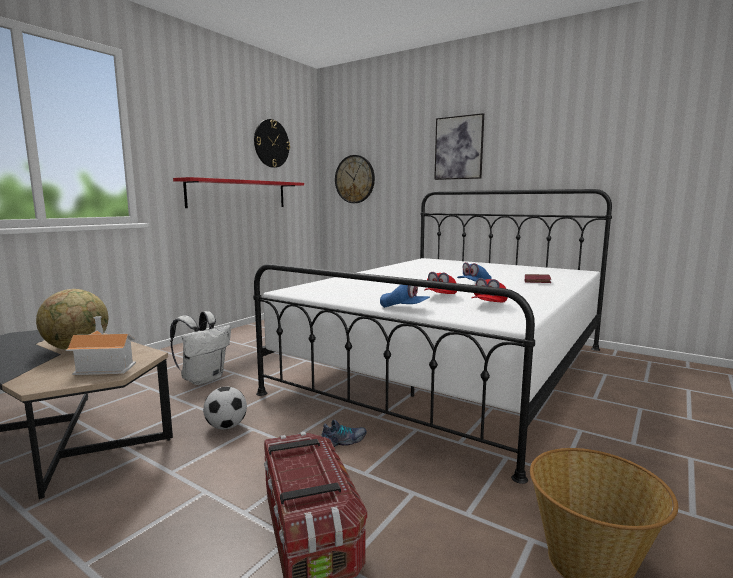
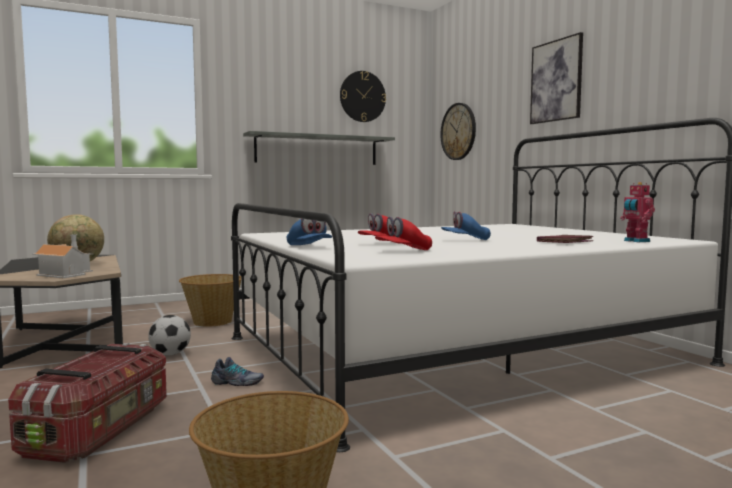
camera: 30 degrees right, 5 degrees down
(203, 379) = (212, 321): white backpack -> basket
(238, 194) = (317, 150): red shelf -> grey shelf
(565, 275) = (635, 241): none -> toy robot

